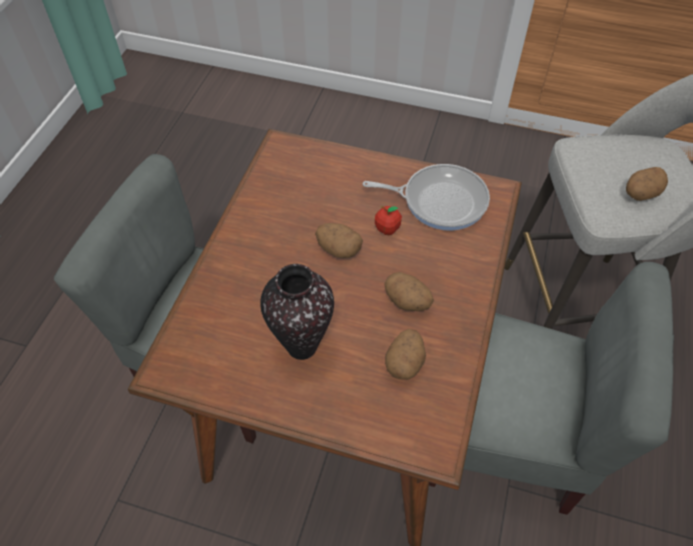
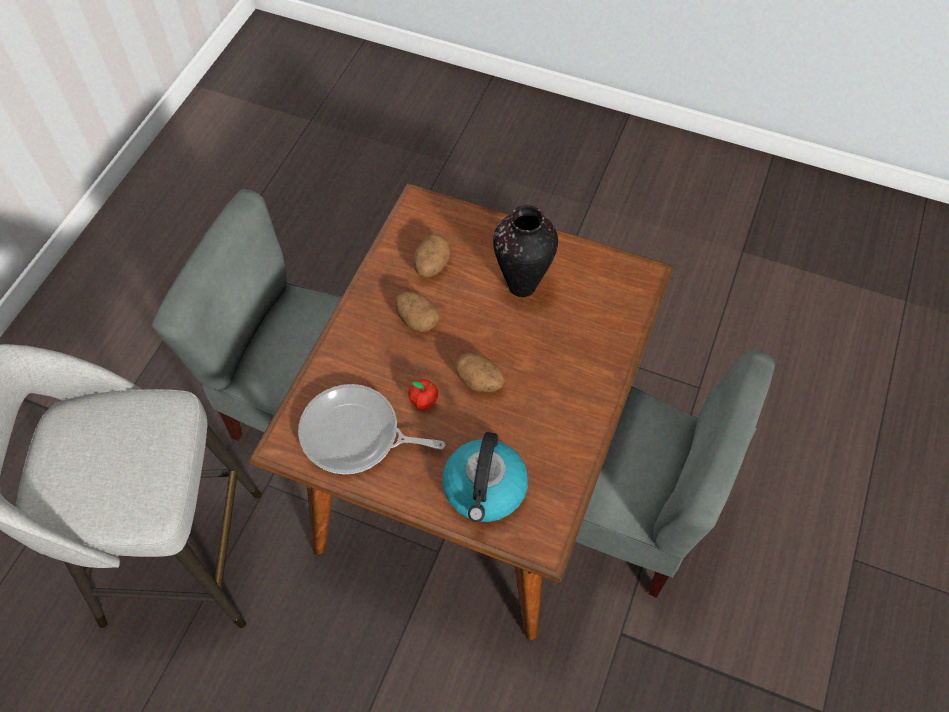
camera: 175 degrees left, 5 degrees up
(327, 172) = (485, 489): none -> kettle
(640, 194) = (117, 428): potato -> none

